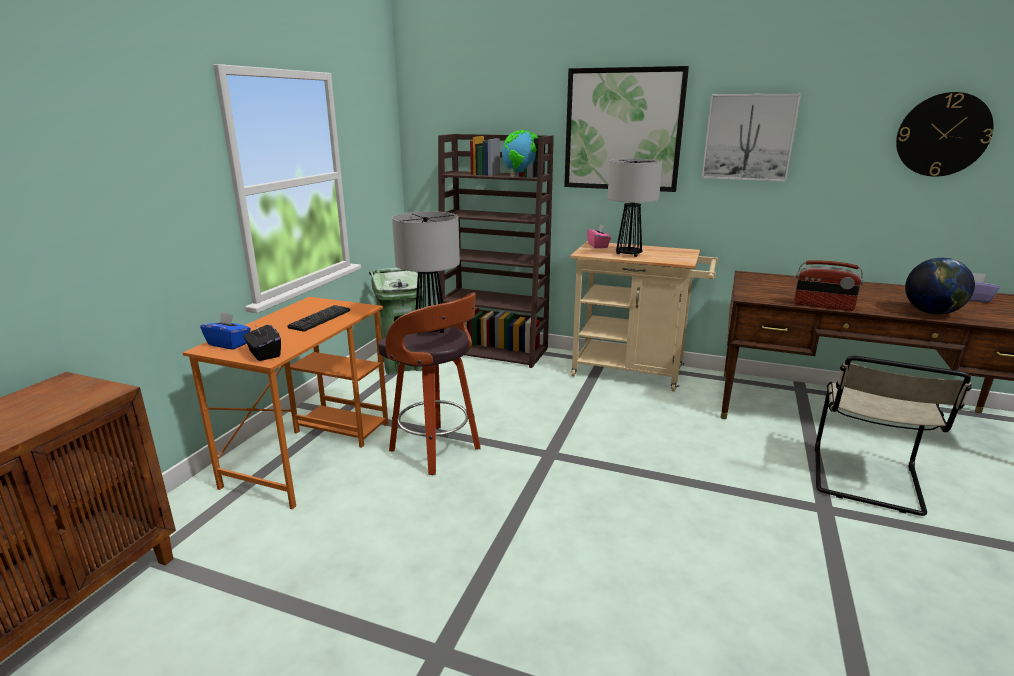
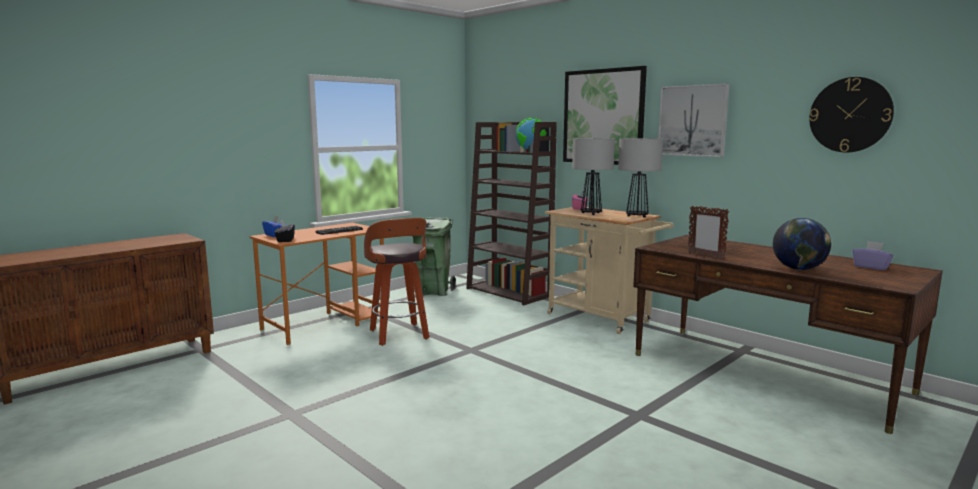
camera: 25 degrees right, 10 degrees down
(431, 330) = (400, 244): table lamp -> table lamp (637, 216)
(823, 306) = (705, 257): radio -> picture frame
(866, 481) = (704, 409): beige chair -> none

